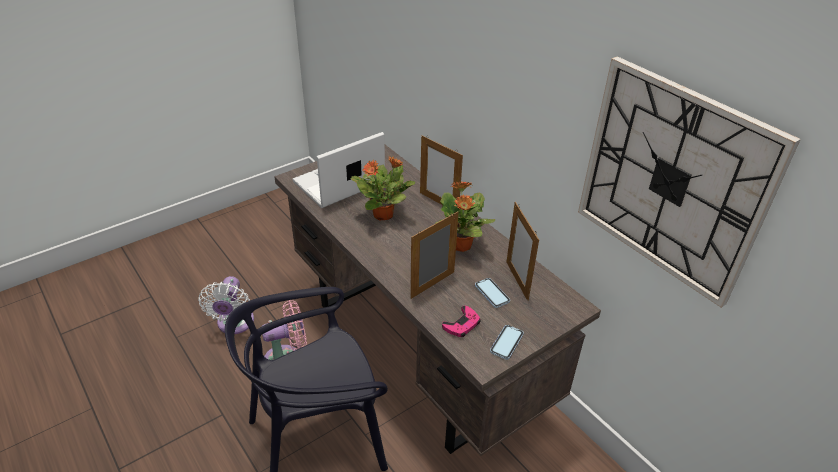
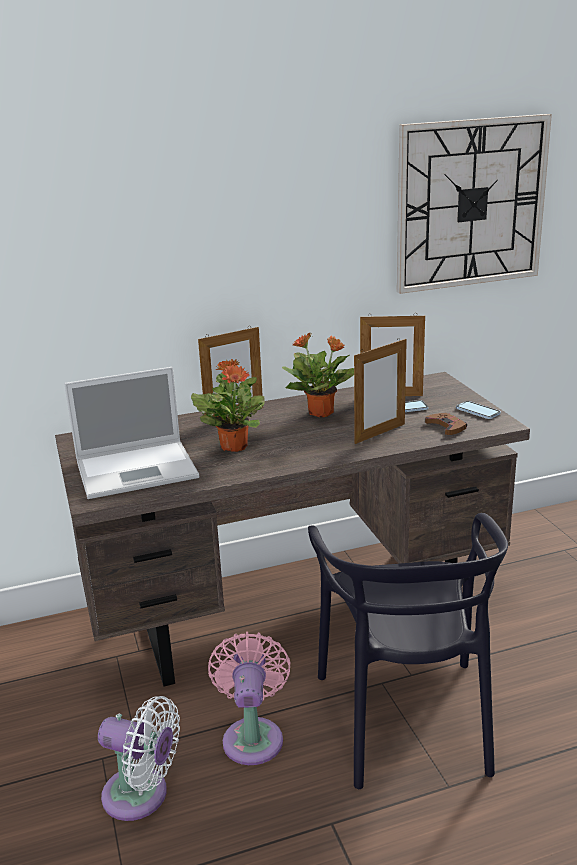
camera: 70 degrees left, 15 degrees down
(337, 183) = (139, 469): laptop -> laptop turned 90 degrees counterclockwise
(432, 285) = (380, 433): picture frame -> picture frame turned 105 degrees counterclockwise
(462, 324) = (446, 427): pink game controller -> brown game controller

